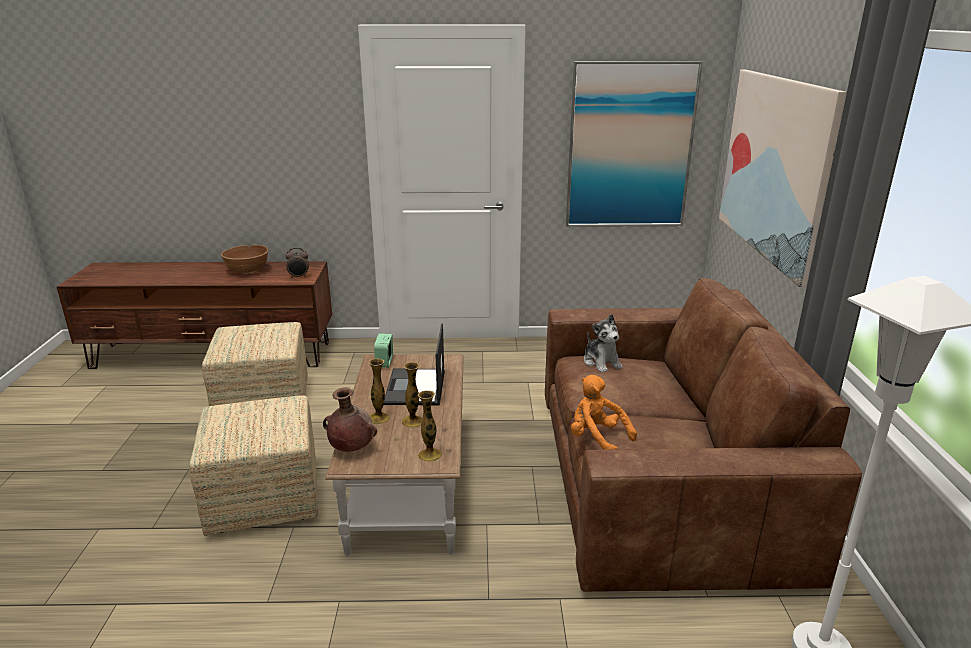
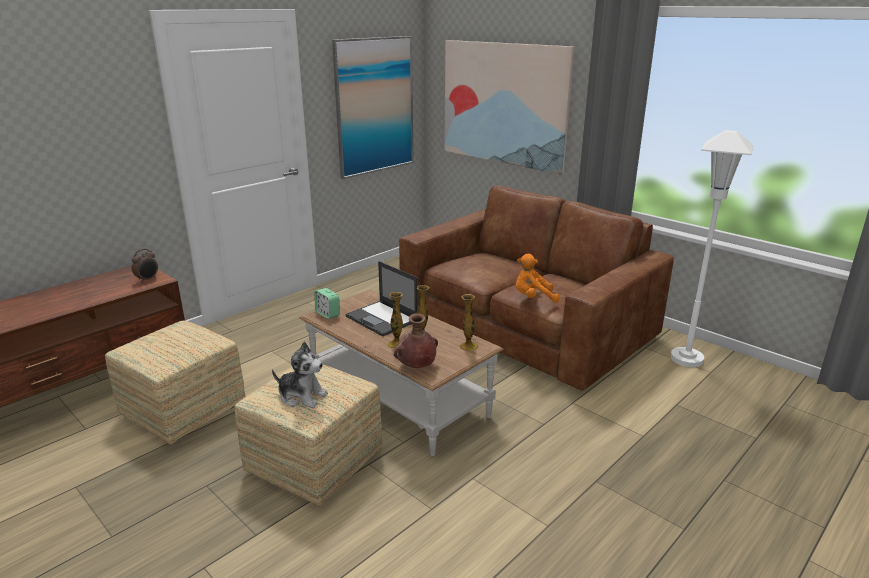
camera: 45 degrees left, 0 degrees up
(247, 271) = (76, 292): brown bowl -> none
(601, 362) = (462, 262): plush toy -> plush toy (302, 396)

